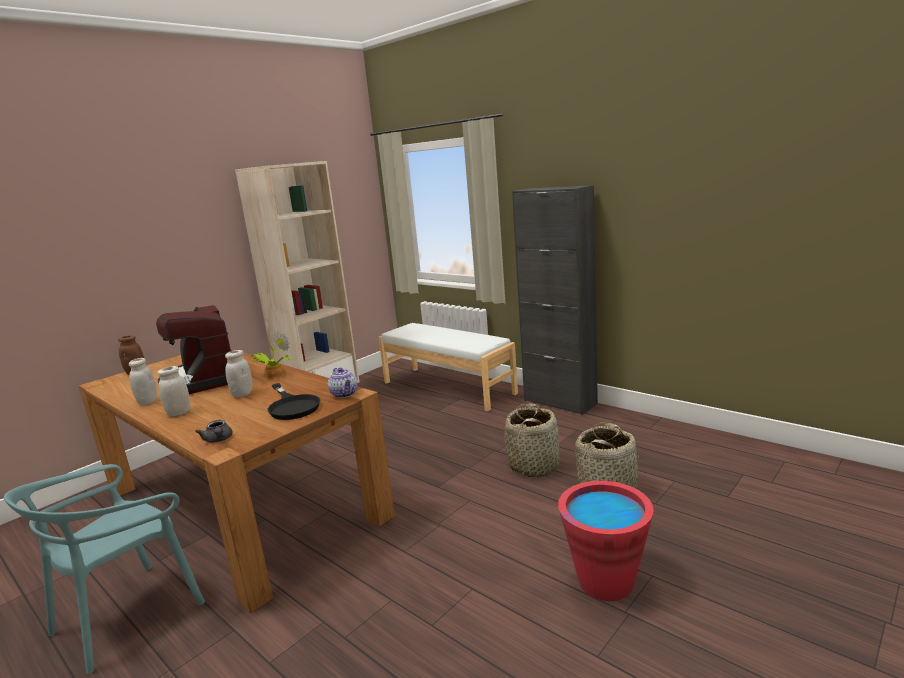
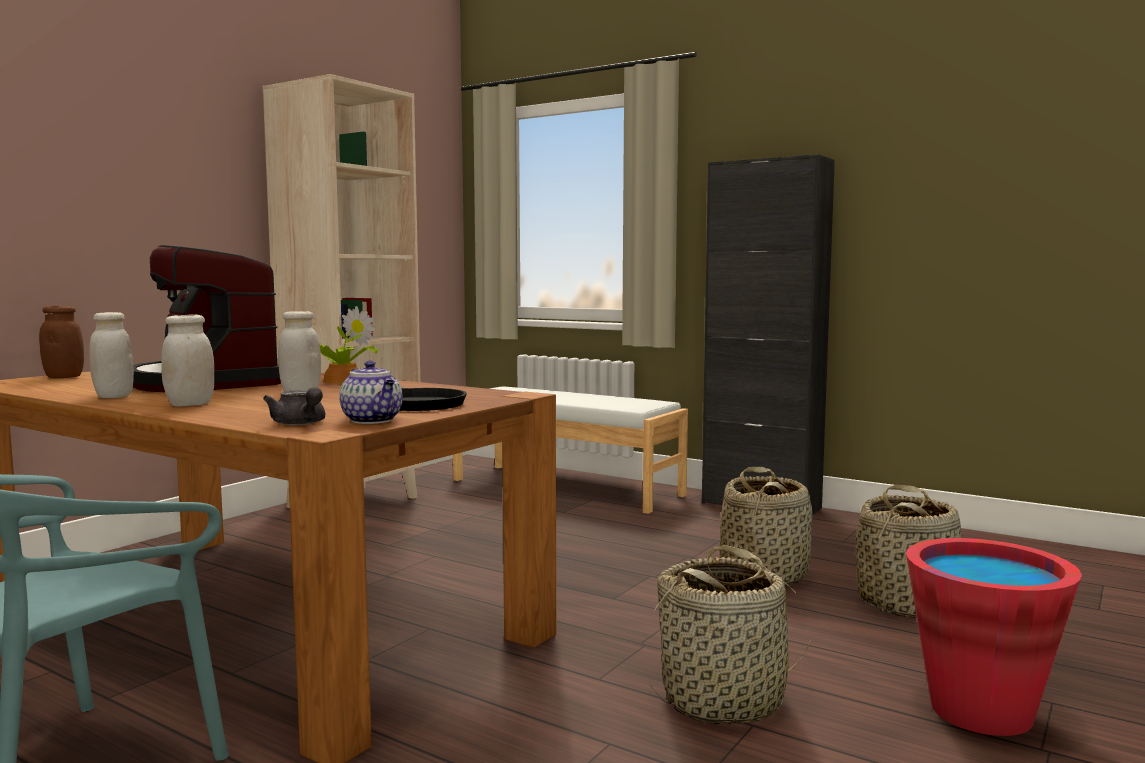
camera: 10 degrees left, 10 degrees down
(344, 394) = (498, 394): teapot -> teapot (373, 420)
(465, 568) = (724, 699): none -> basket

